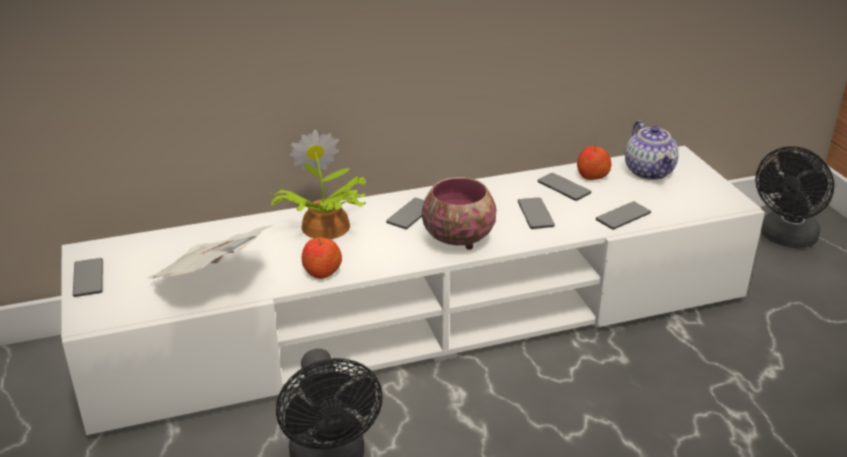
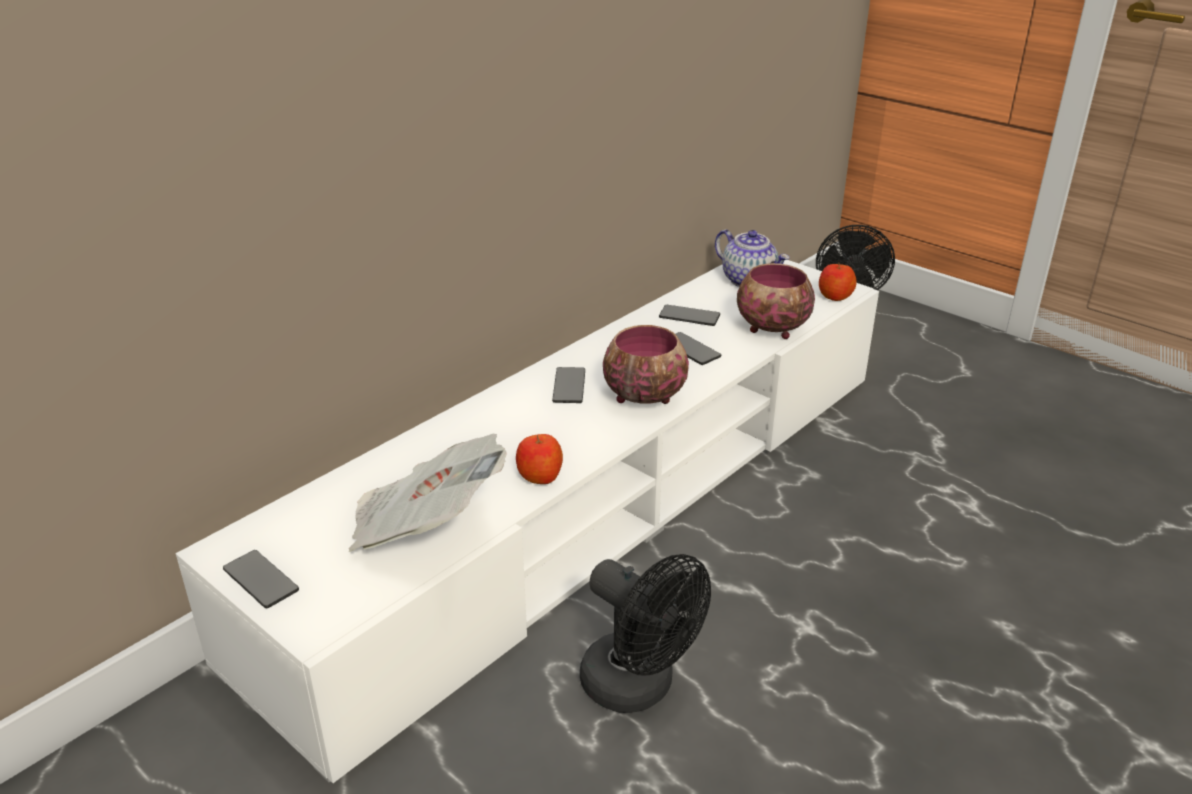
camera: 30 degrees left, 0 degrees up
(324, 228) = (491, 428): potted plant -> none
(592, 175) = (702, 298): apple -> apple (835, 296)
(623, 216) = (770, 329): phone -> bowl

